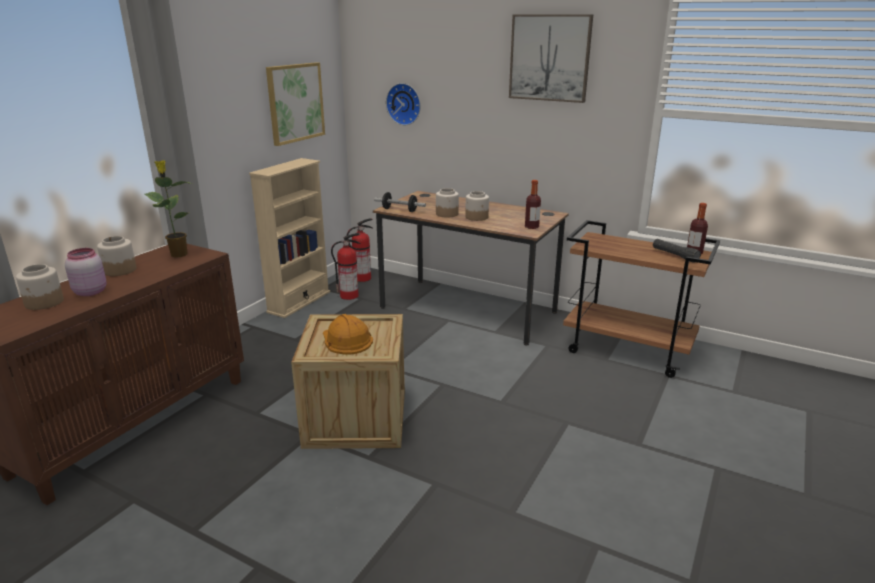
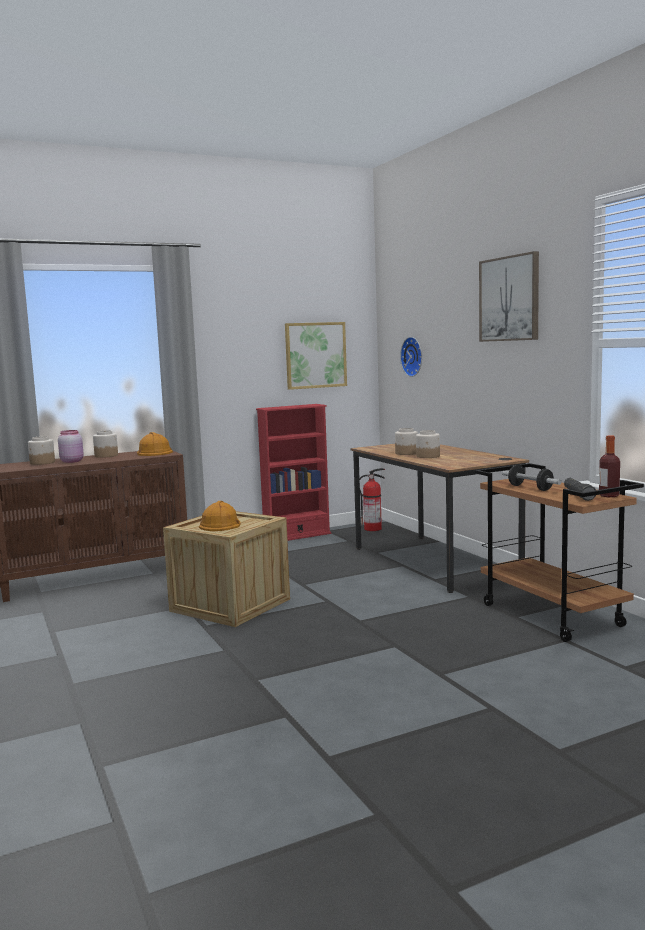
camera: 35 degrees right, 15 degrees down
(178, 254) = (153, 452): potted plant -> orange hard hat
(299, 302) = (297, 536): beige bookcase -> red bookcase
(350, 295) = (343, 538): fire extinguisher -> none
(399, 210) = (372, 449): dumbbell -> dumbbell (530, 488)
(531, 227) = (463, 464): bottle -> none

